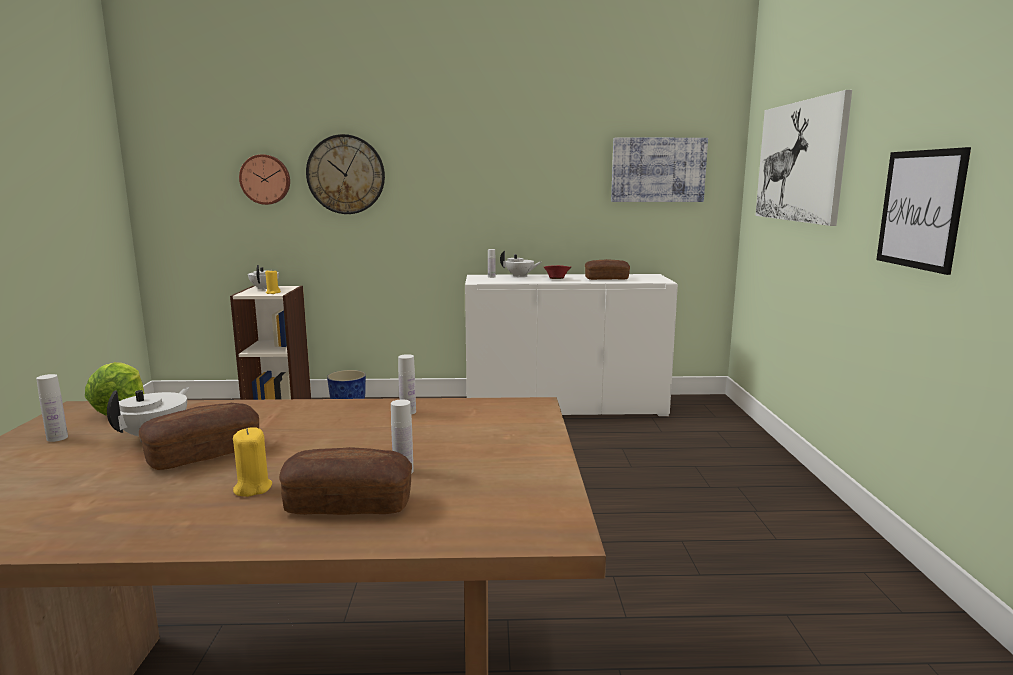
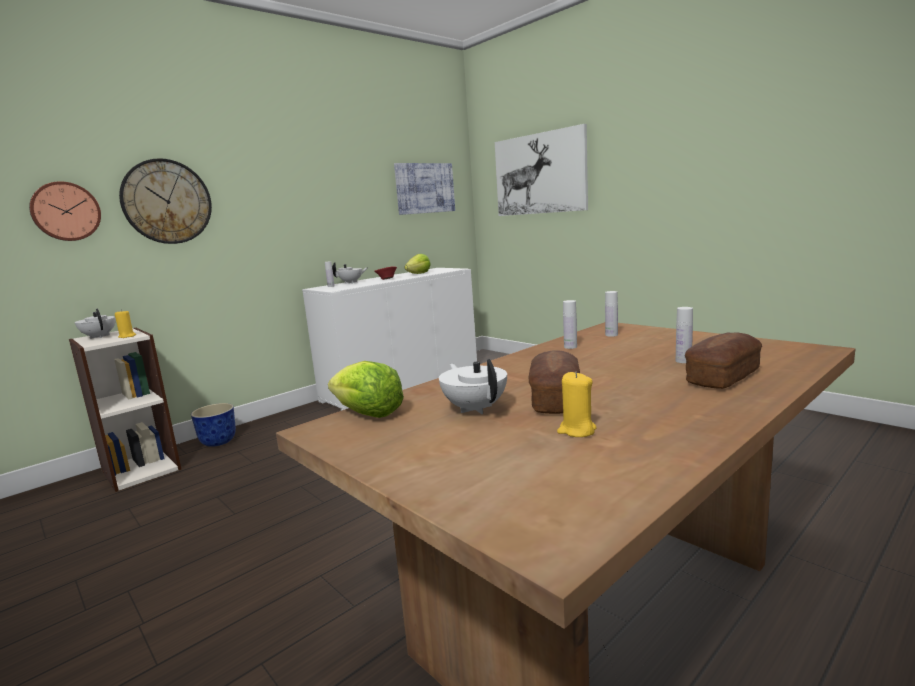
camera: 40 degrees left, 0 degrees up
(57, 438) = (401, 441): white bottle -> white bottle (611, 335)
(252, 488) = (656, 394): yellow candle -> yellow candle (576, 430)
(606, 279) = (419, 274): bread -> lettuce
(920, 209) = (664, 189): picture -> none

